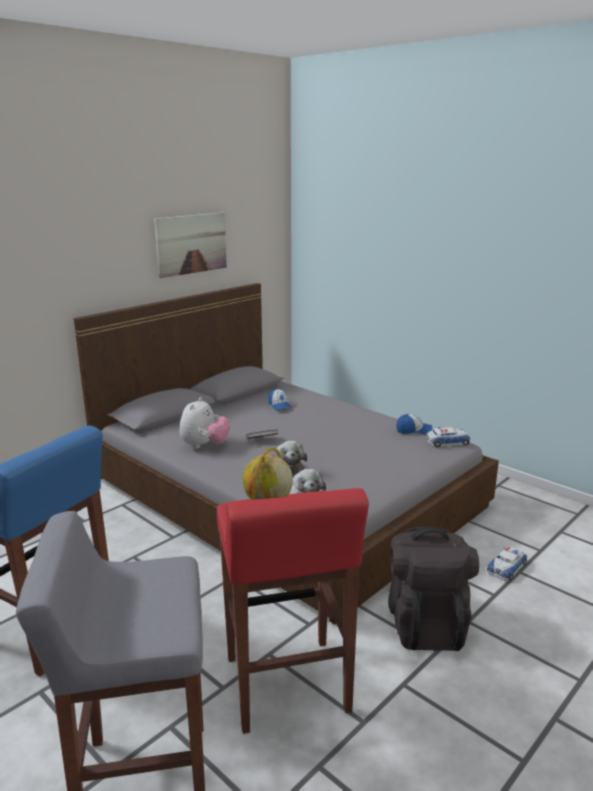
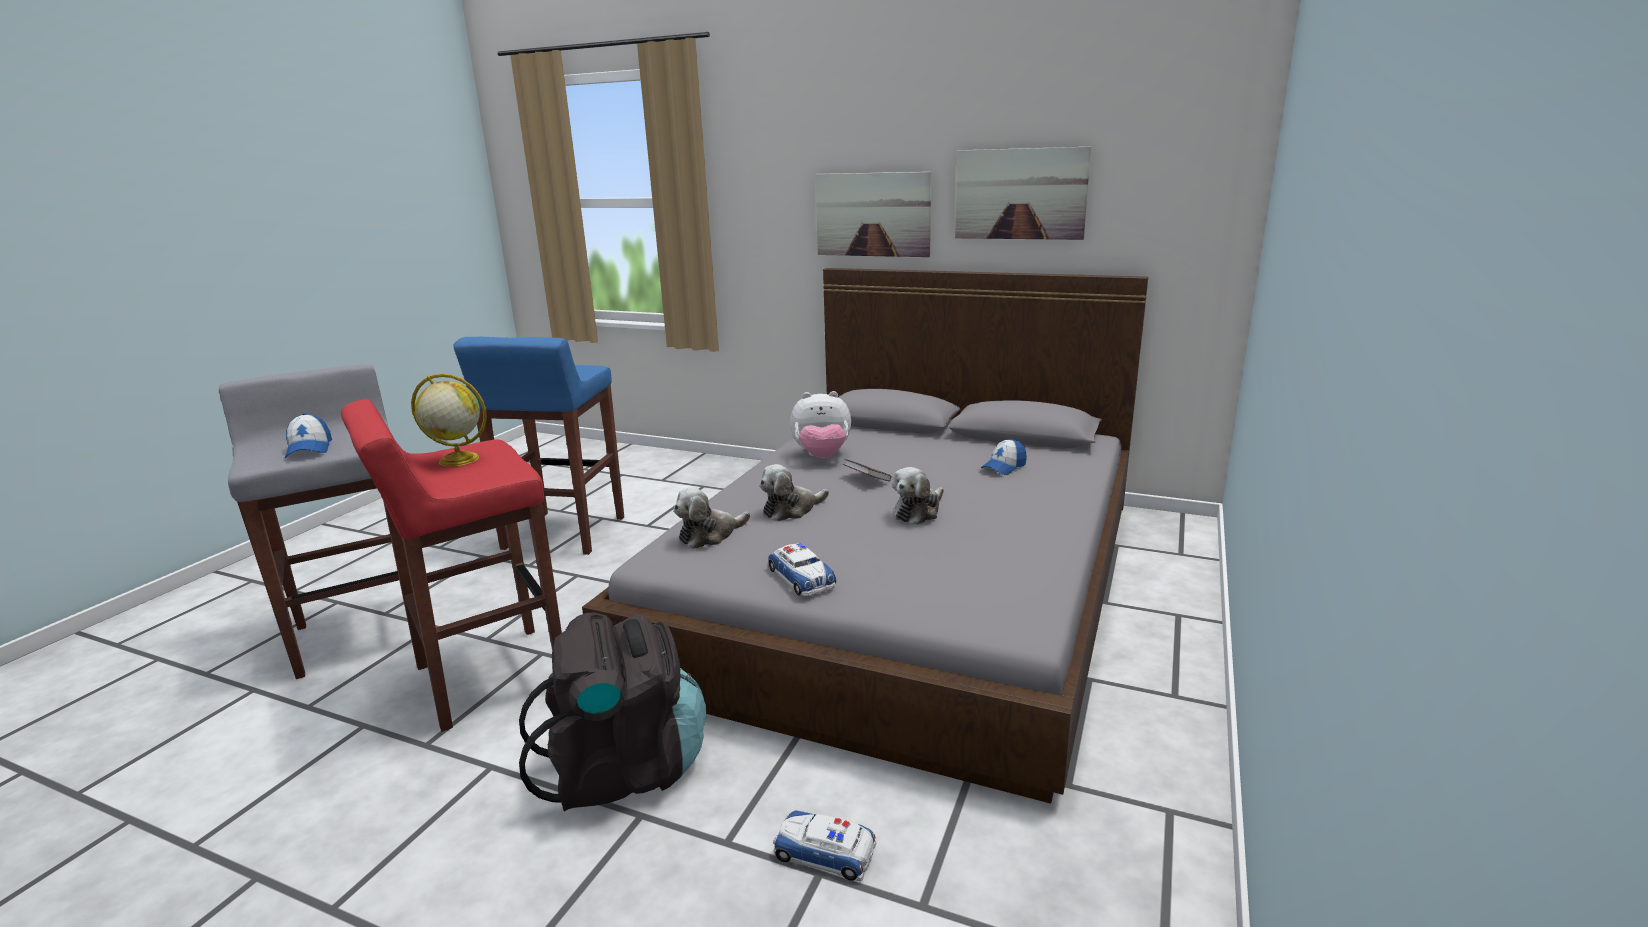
camera: 70 degrees right, 0 degrees up
(101, 270) = (872, 214): none -> picture
(320, 437) = (918, 512): none -> plush toy
(413, 430) = (1036, 578): cap -> cap (309, 449)
(447, 442) = (1020, 617): toy car -> toy car (801, 577)

